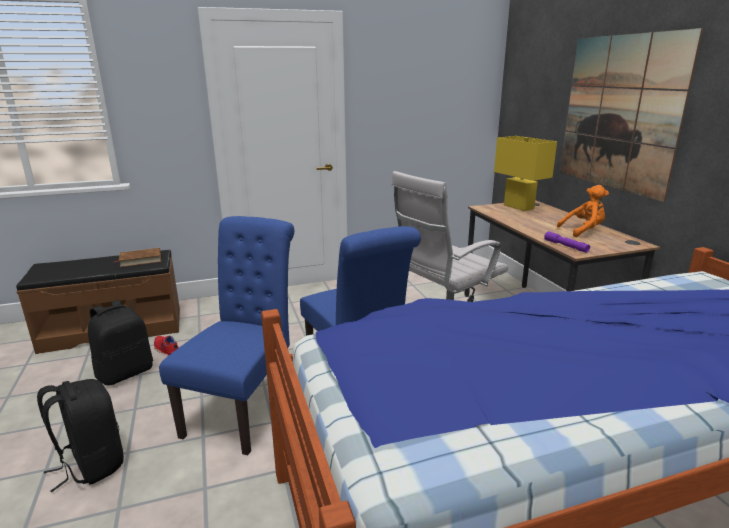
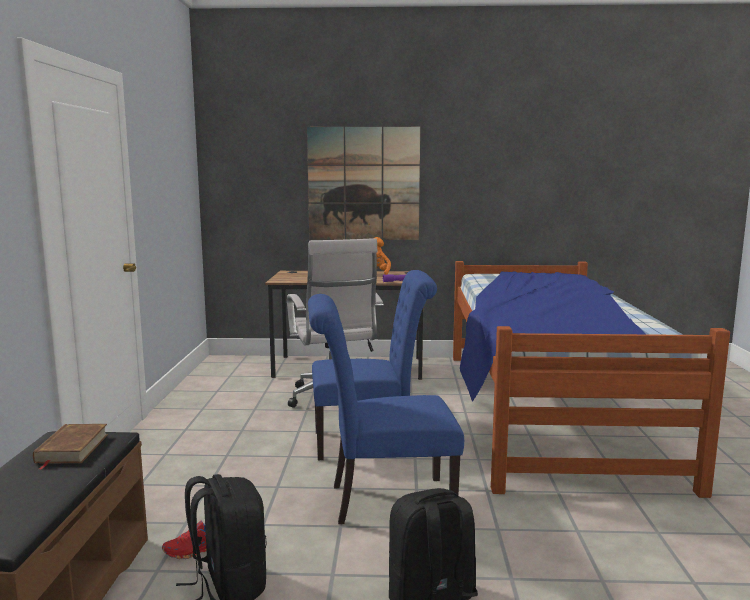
camera: 70 degrees left, 10 degrees down
(245, 407) = (382, 501): blue chair -> blue chair turned 45 degrees counterclockwise
(518, 207) = (293, 275): yellow table lamp -> none

